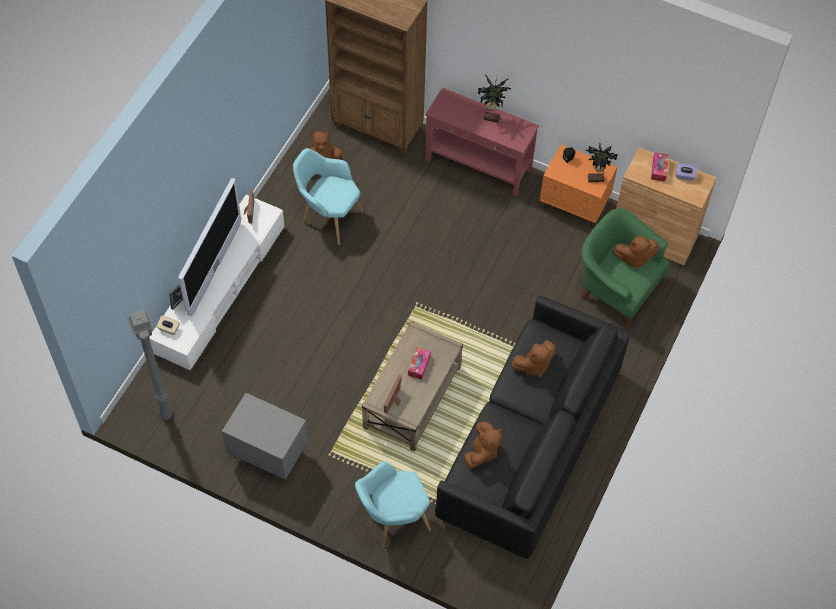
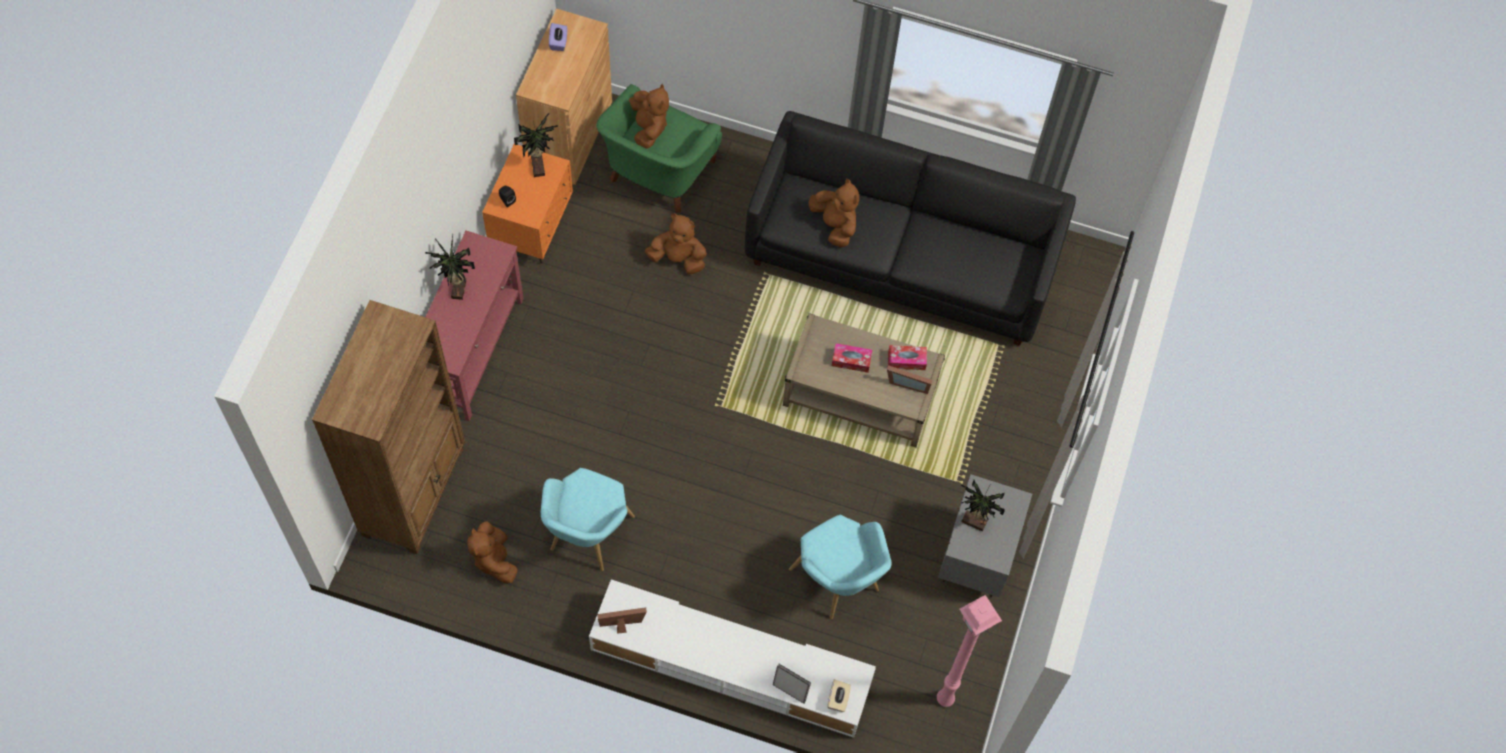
camera: 100 degrees left, 5 degrees up
(167, 414) = (943, 698): grey floor lamp -> pink floor lamp
(215, 269) = (728, 655): television -> none
(266, 415) = (974, 523): none -> potted plant
(392, 520) = (1034, 398): turquoise armchair -> turquoise armchair (839, 584)
(482, 452) = (967, 272): brown plush toy -> brown plush toy (678, 258)
(659, 169) = (551, 70): tissue box -> tissue box (906, 360)

